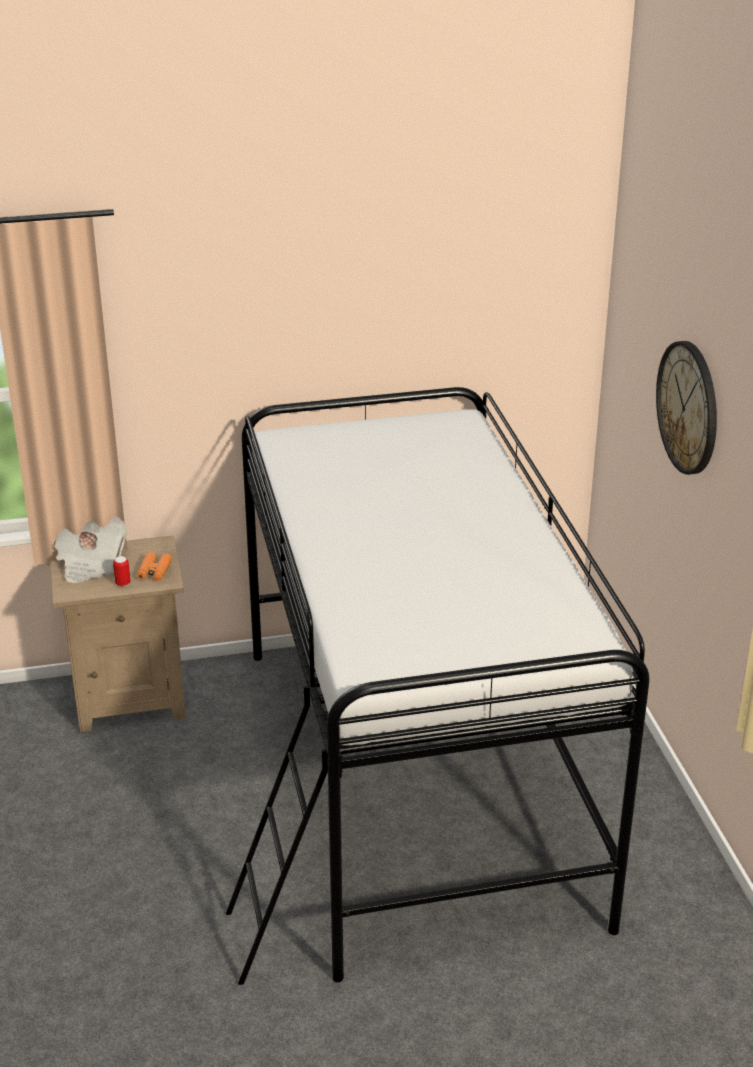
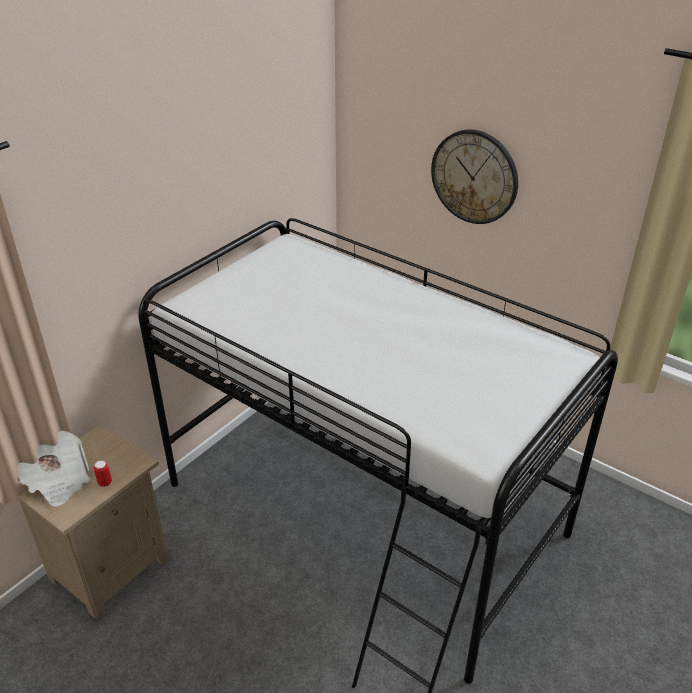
camera: 40 degrees left, 5 degrees up
(154, 571) = (120, 460): orange binoculars -> none

